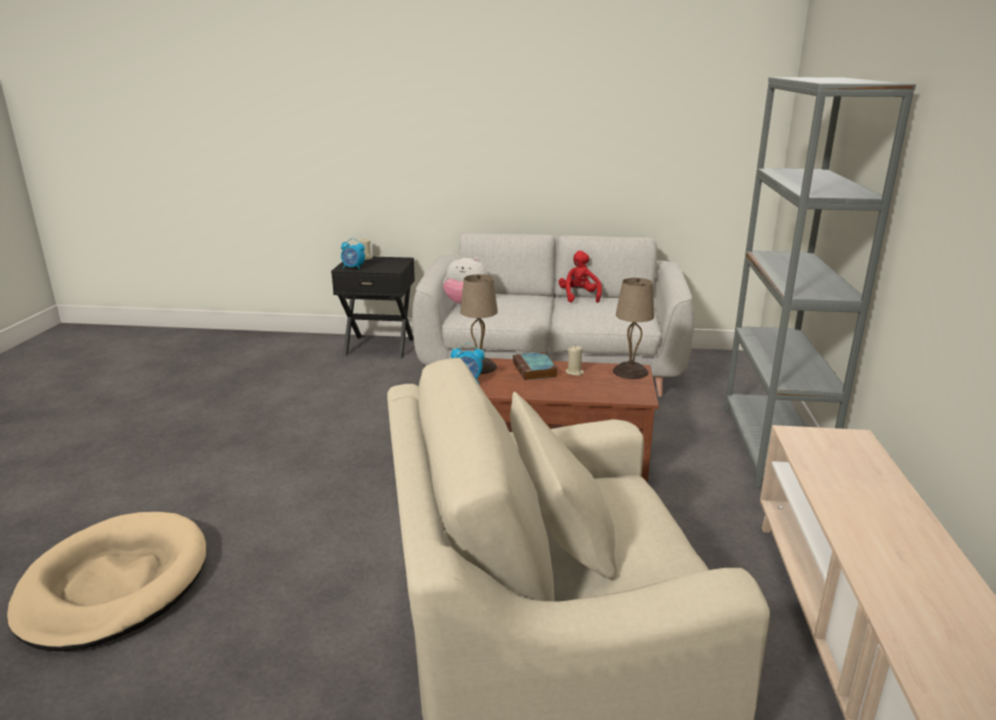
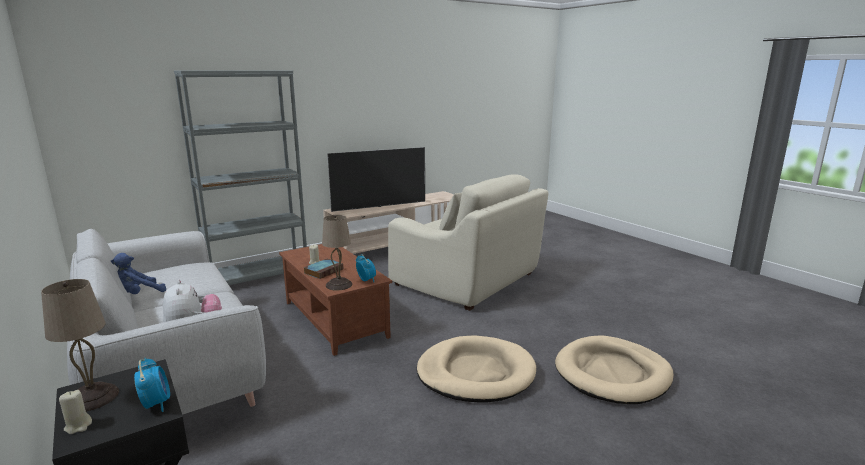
camera: 130 degrees left, 5 degrees down
(299, 492) = (475, 373): none -> beige dog bed
(579, 297) = (138, 295): red plush toy -> blue plush toy
(630, 372) = (297, 253): beige table lamp -> beige table lamp (94, 397)
(860, 497) = (379, 206): none -> television

